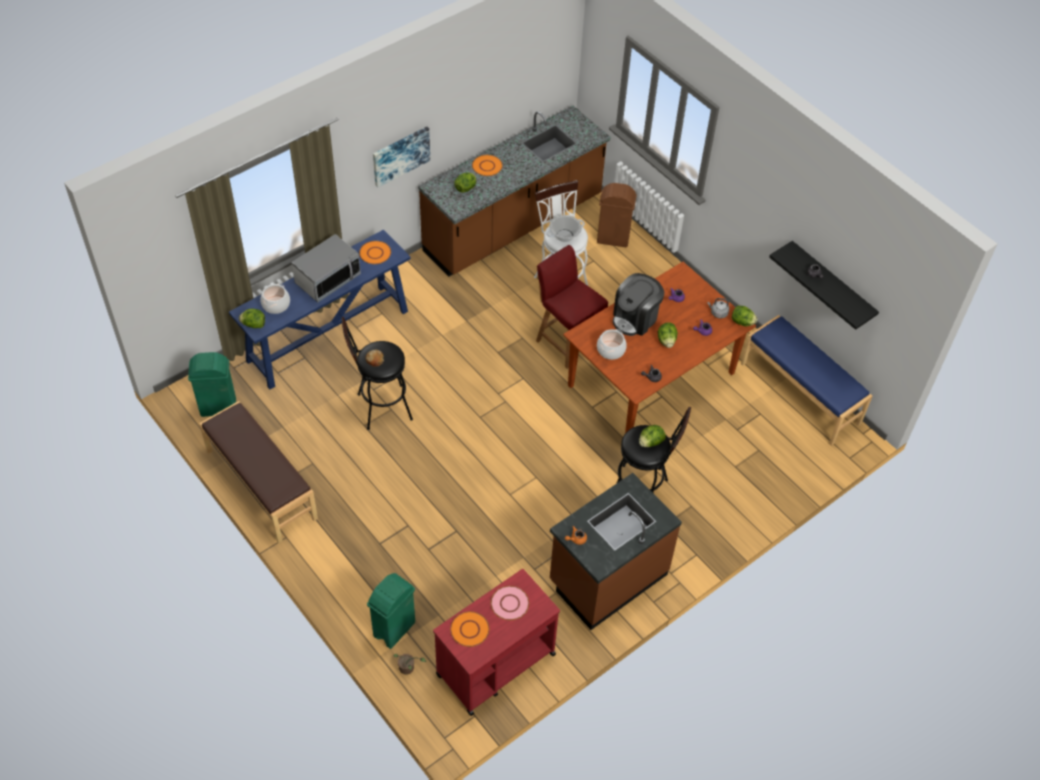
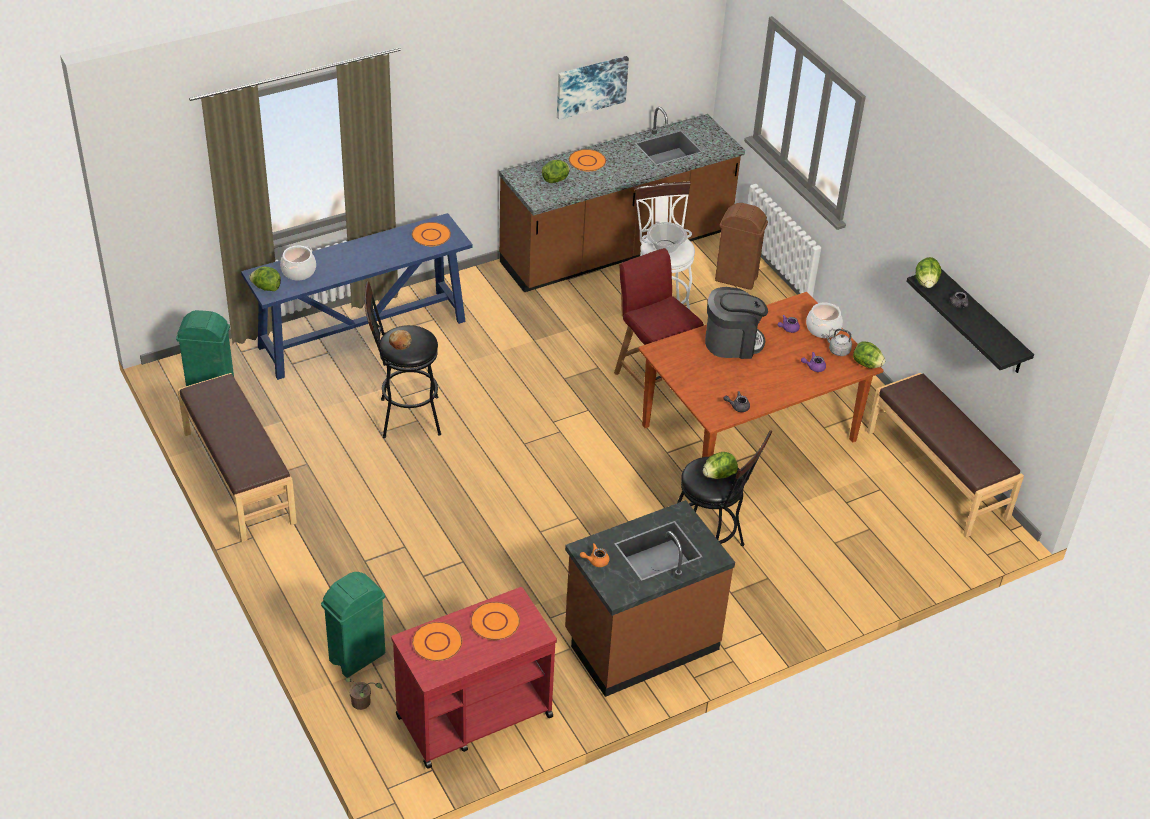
camera: 10 degrees right, 10 degrees down
(327, 279) = (367, 254): microwave -> none
(400, 155) = (479, 124): picture -> picture (591, 86)
(510, 603) = (495, 622): pink plate -> orange plate
(611, 350) = (693, 371): cooking pot -> cooking pot (823, 329)
(635, 318) = (732, 342): coffee machine -> coffee machine turned 150 degrees counterclockwise
(666, 341) = (765, 371): lettuce -> lettuce (926, 283)
(800, 393) = (937, 474): blue bench -> brown bench

